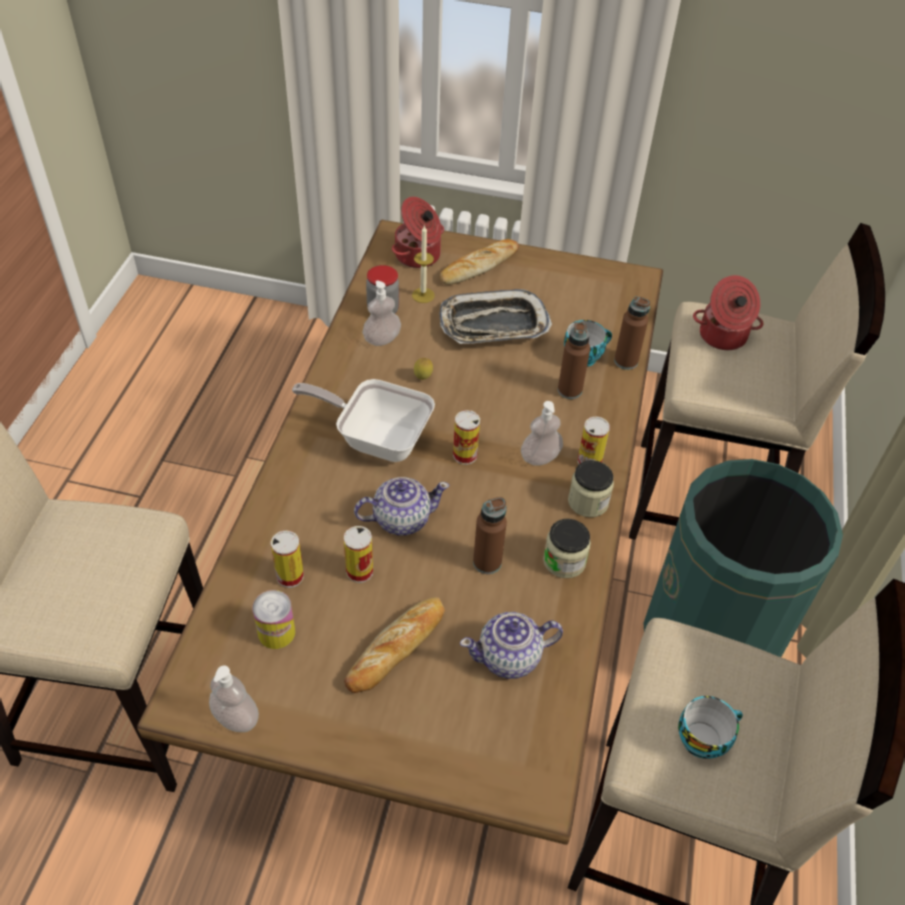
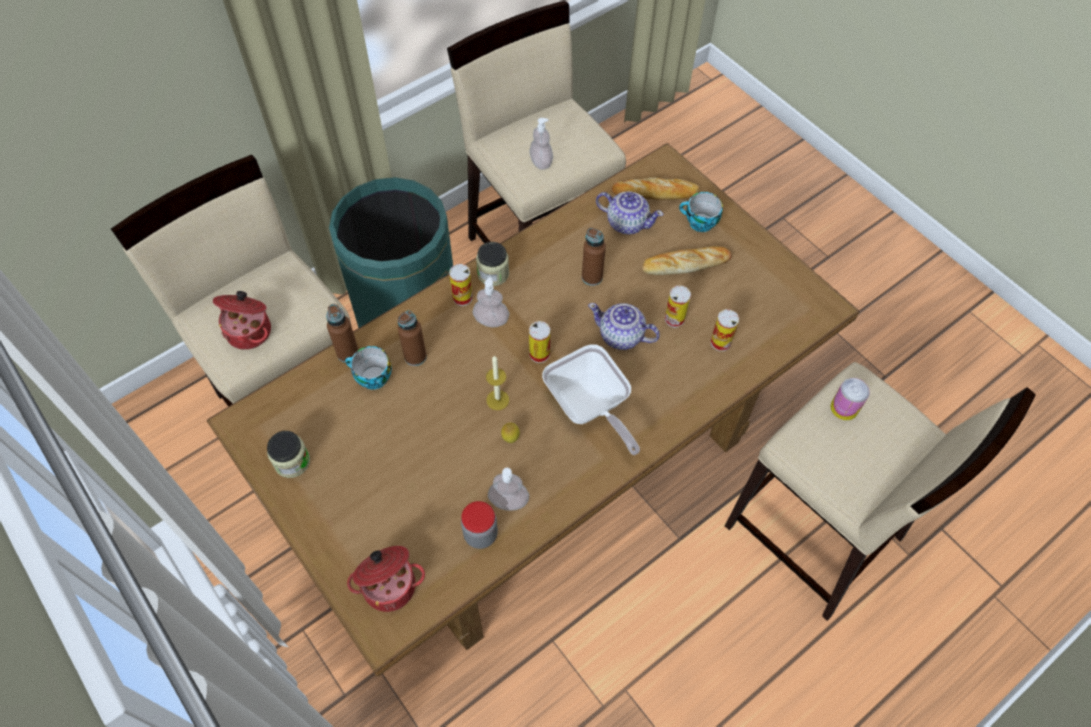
camera: 140 degrees left, 10 degrees up
(236, 717) = (800, 282): soap dispenser -> soap dispenser (541, 162)
(276, 632) = (750, 313): can -> can (844, 408)
(423, 295) = (431, 529): candle -> candle (497, 400)
(478, 266) = (350, 531): bread -> bread (655, 193)
(493, 325) = (407, 454): tray -> none
(564, 561) = (545, 250): jar -> jar (292, 462)
(703, 738) = (563, 140): cup -> cup (699, 223)

